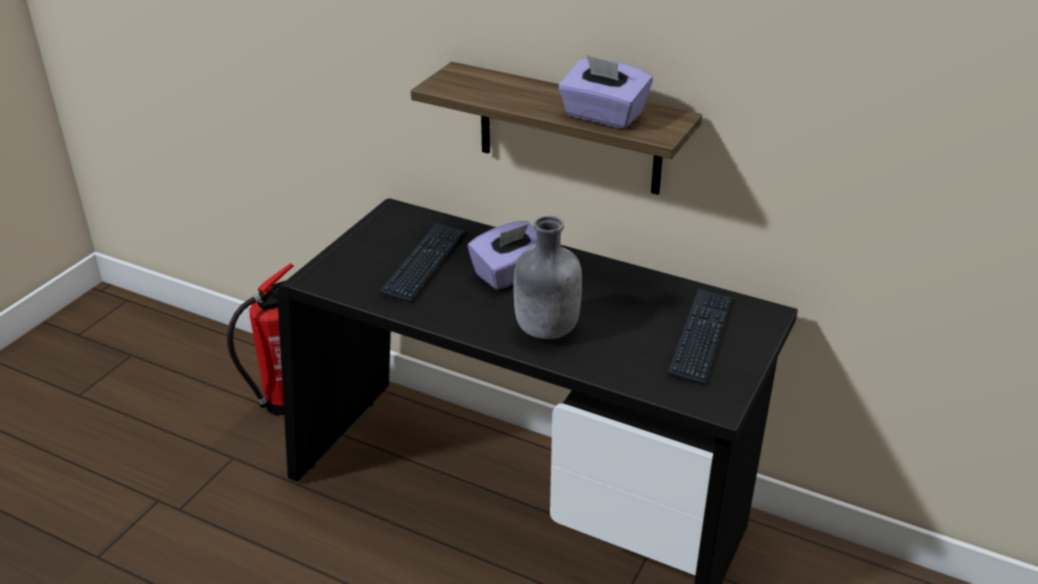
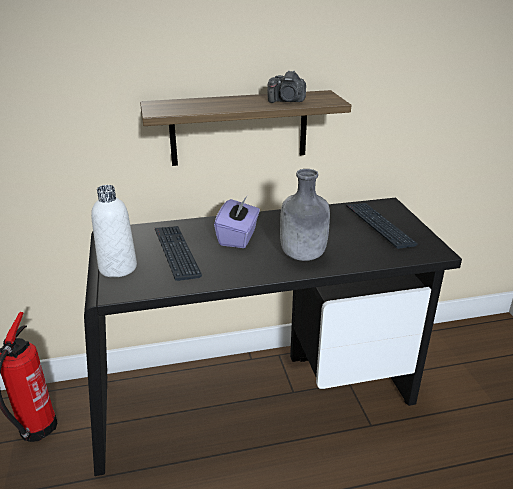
camera: 40 degrees left, 5 degrees down
(351, 255) = (118, 268): none -> white bottle
(603, 116) = (287, 101): purple tissue box -> camera

